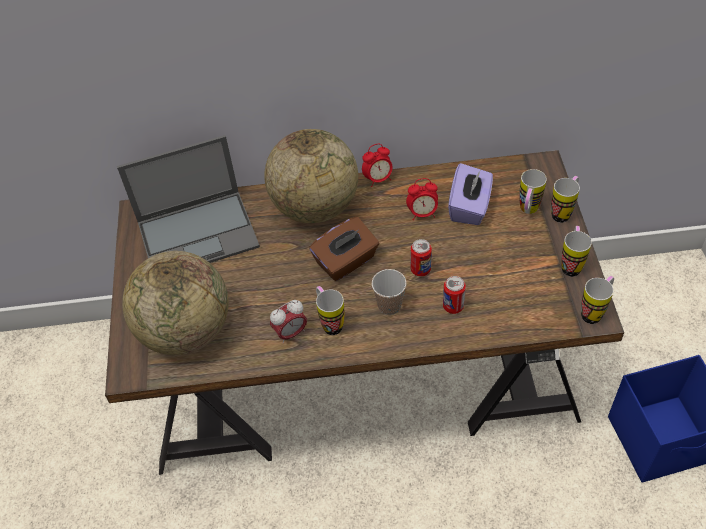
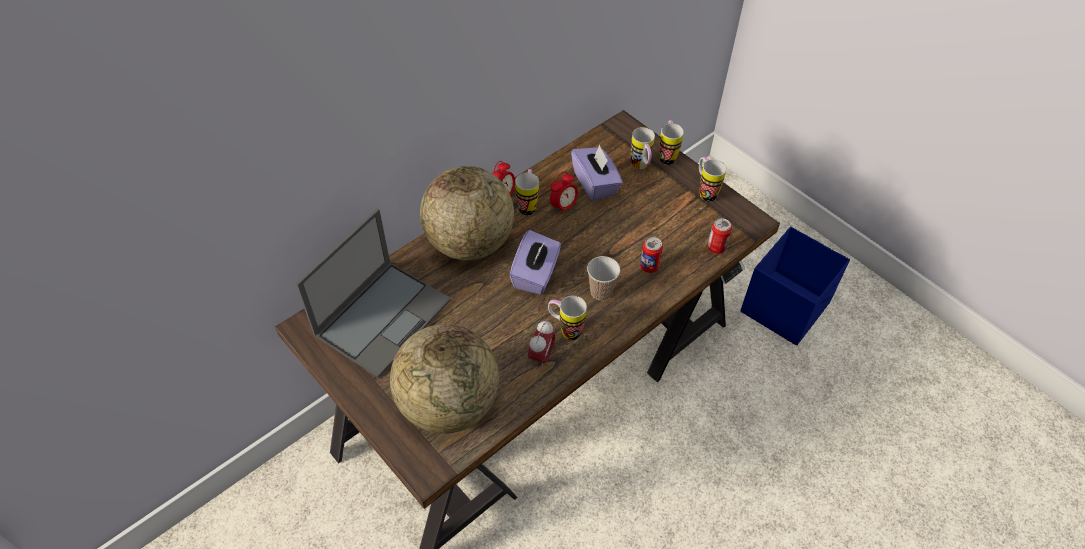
camera: 40 degrees left, 0 degrees up
(346, 262) = (535, 275): brown tissue box -> purple tissue box
(420, 269) = (600, 251): can -> can (716, 248)
(595, 312) = (749, 218): mug -> mug (528, 205)

